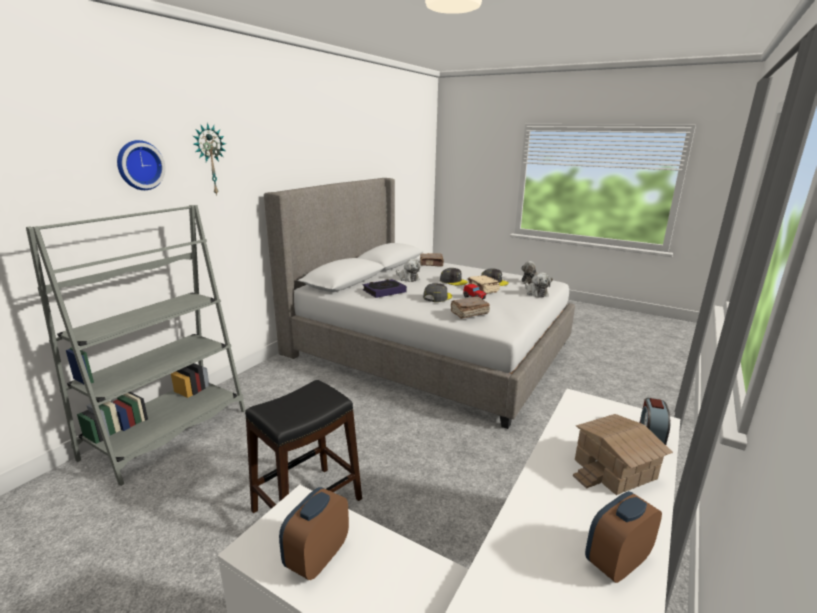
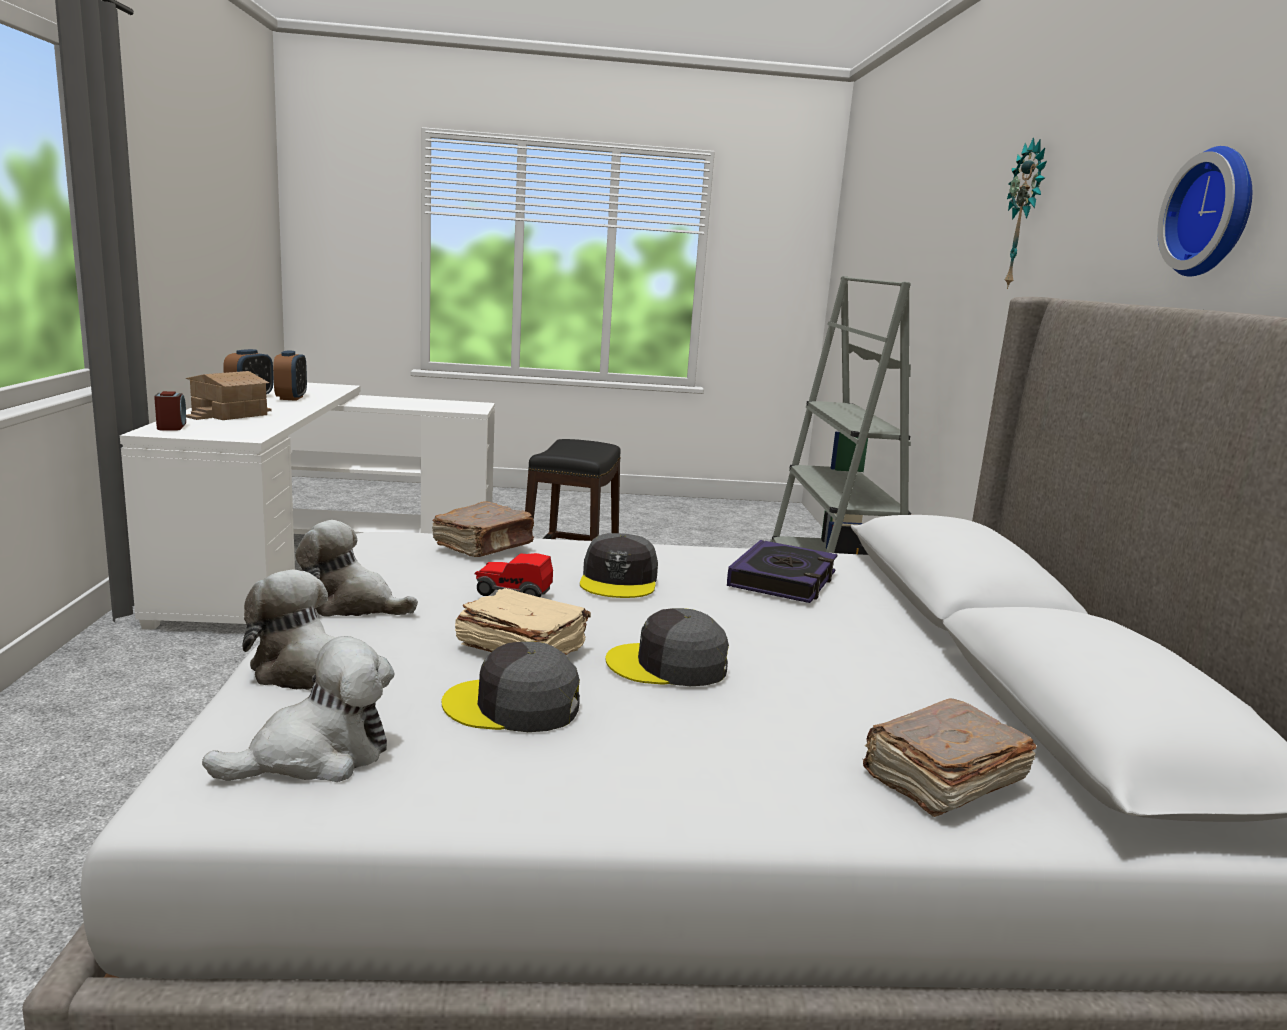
camera: 145 degrees right, 5 degrees down
(139, 165) = (966, 223): wall clock -> wall clock (1214, 213)
(317, 557) = (438, 404): alarm clock -> alarm clock (291, 398)
(407, 278) = (836, 649): plush toy -> plush toy (351, 605)

